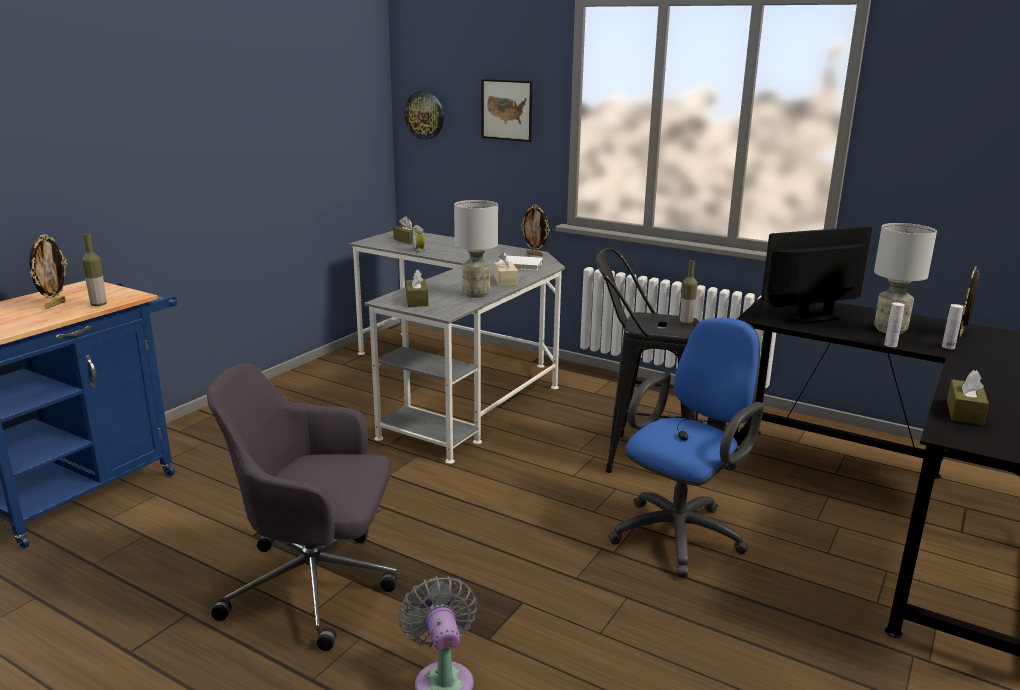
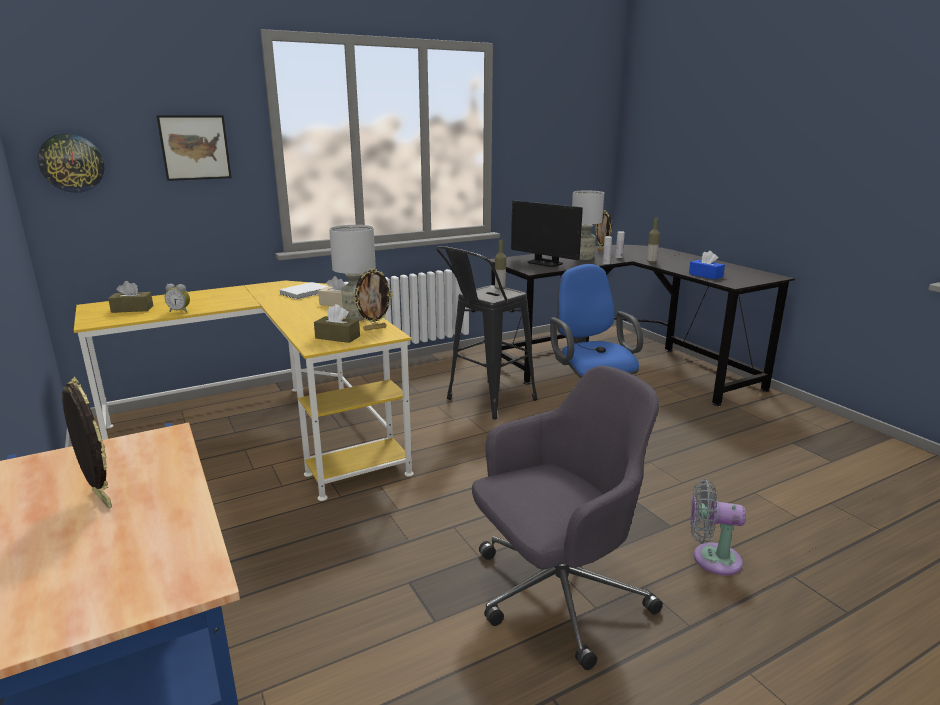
camera: 60 degrees left, 0 degrees up
(98, 304) = (165, 463): bottle -> bottle (651, 262)
(316, 586) = (556, 595): grey office chair -> grey office chair turned 150 degrees counterclockwise
(459, 383) = (271, 430): grey desk -> yellow desk
(535, 254) = (285, 284): picture frame -> picture frame (374, 328)
(811, 317) = (545, 263): monitor -> monitor turned 60 degrees counterclockwise
(964, 412) = (705, 275): brown tissue box -> blue tissue box

